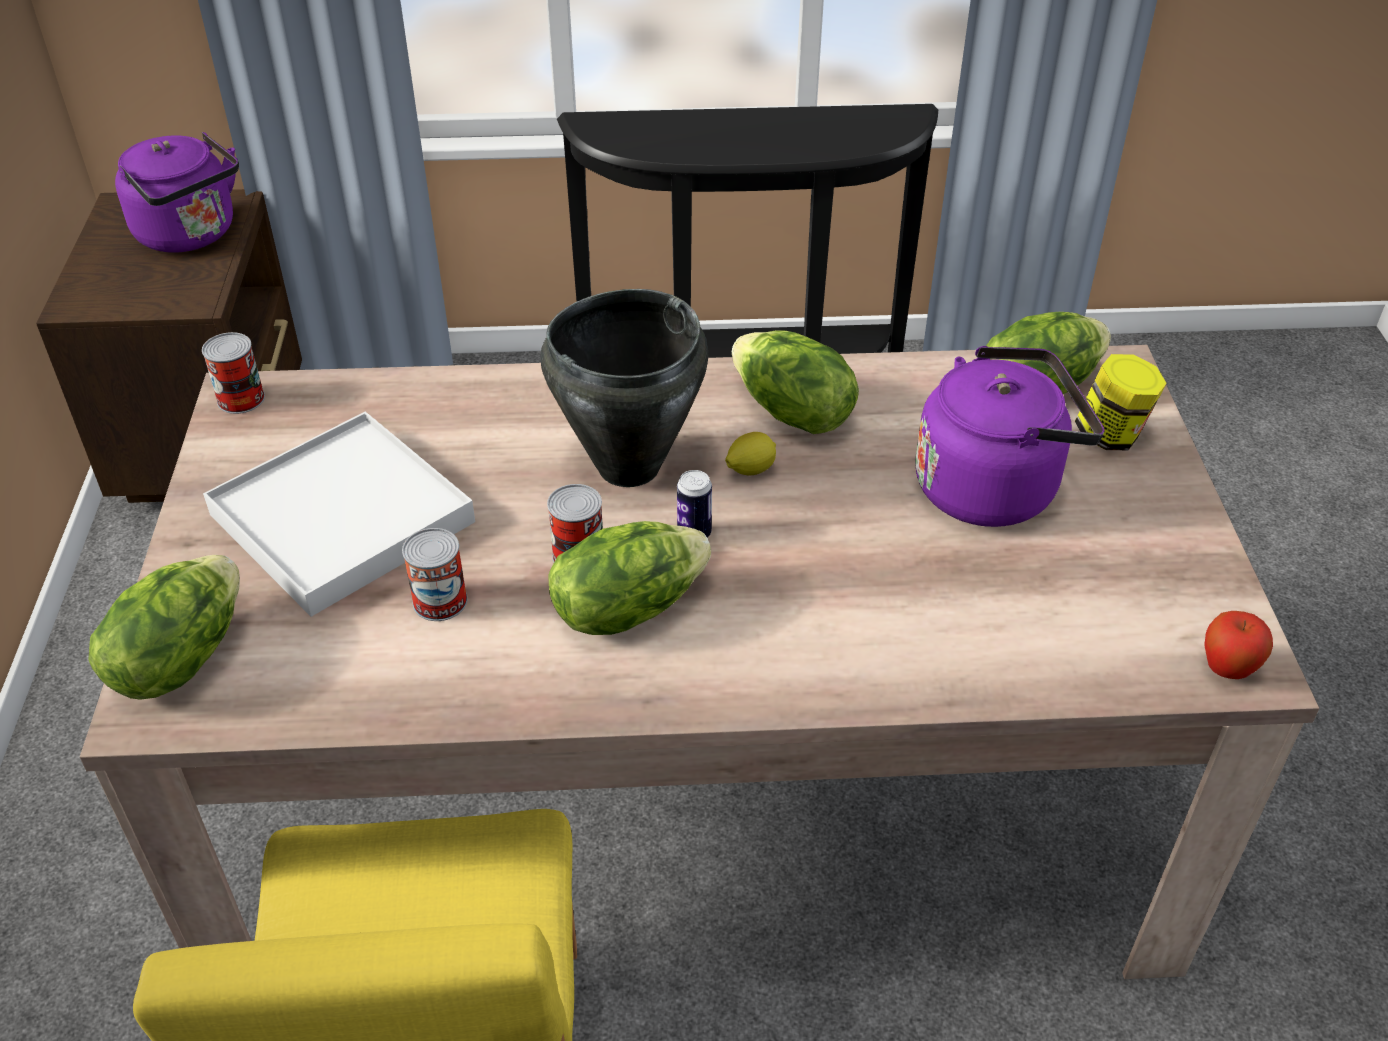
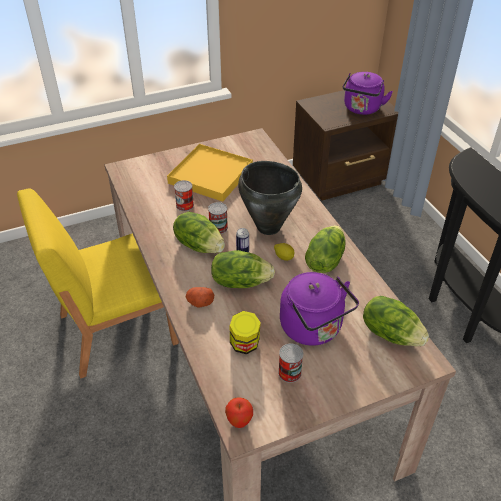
camera: 70 degrees right, 0 degrees up
(179, 658) = (142, 166): lettuce -> lettuce (240, 281)
(241, 399) = (253, 138): can -> can (289, 372)
(342, 518) = (211, 175): white tray -> yellow tray
(842, 655) = (199, 302): none -> potato
(1111, 435) = (373, 364): jar -> jar (244, 345)

